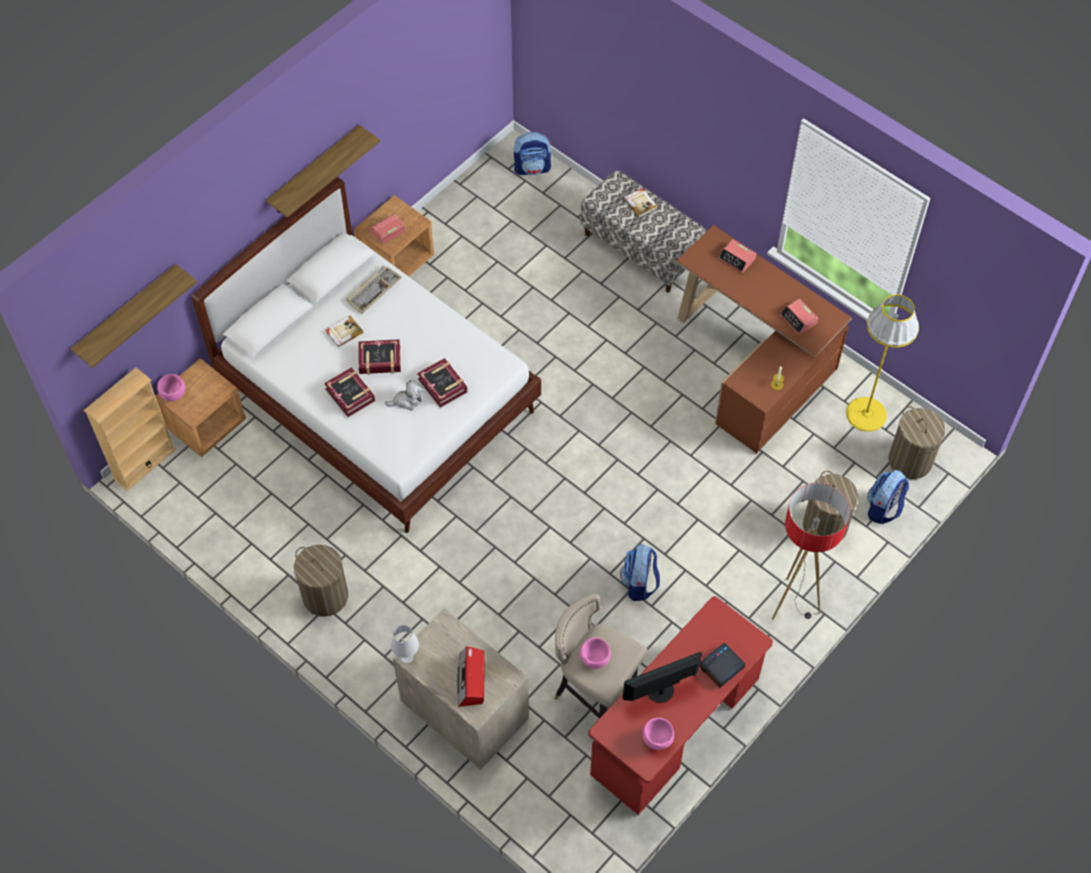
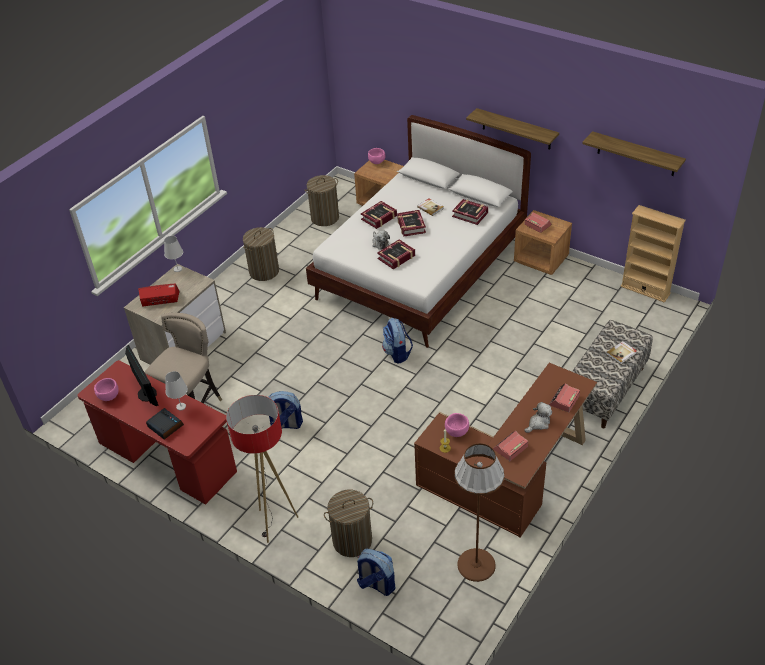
camera: 85 degrees right, 15 degrees down
(127, 314) = (371, 78): shelf -> shelf (636, 154)
(144, 463) = (349, 185): beige bookcase -> beige bookcase (645, 290)
(373, 290) = (470, 214): keyboard -> book
(532, 168) = (661, 316): backpack -> backpack (397, 353)
(594, 659) = (176, 358): pink bowl -> pink bowl (457, 432)
(689, 649) = (181, 406): none -> white table lamp
(766, 288) = (538, 423): none -> plush toy
(866, 414) = (476, 565): yellow floor lamp -> brown floor lamp
(910, 460) = (432, 603): laundry basket -> laundry basket (325, 218)

